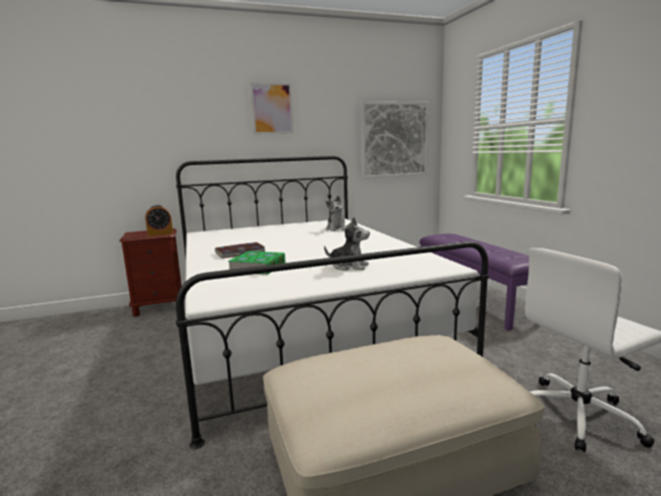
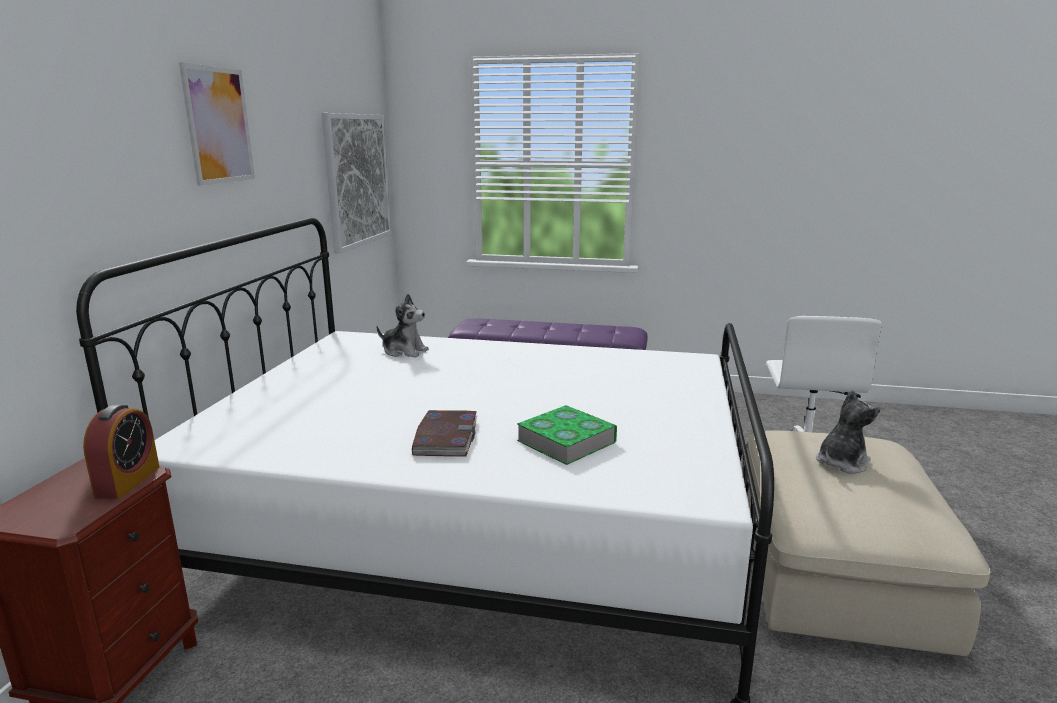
camera: 60 degrees left, 5 degrees up
(349, 266) = (635, 394): plush toy -> plush toy (841, 462)

